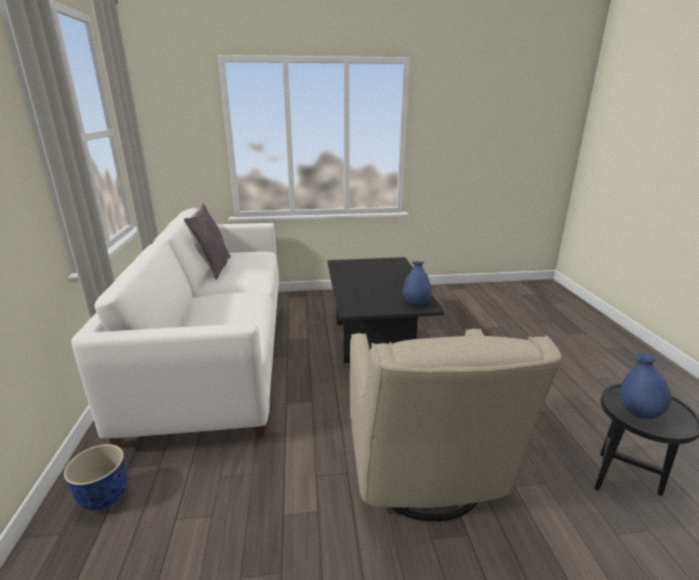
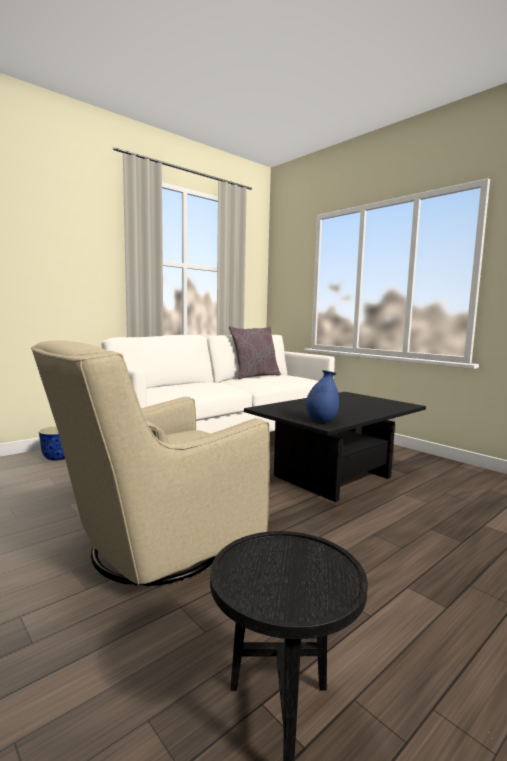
camera: 55 degrees right, 15 degrees down
(638, 413) = (258, 559): blue vase -> none

